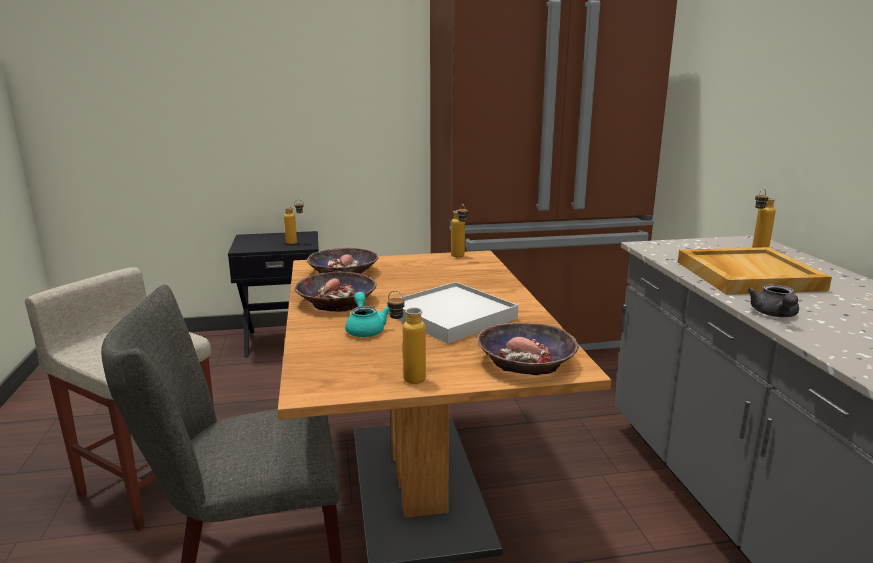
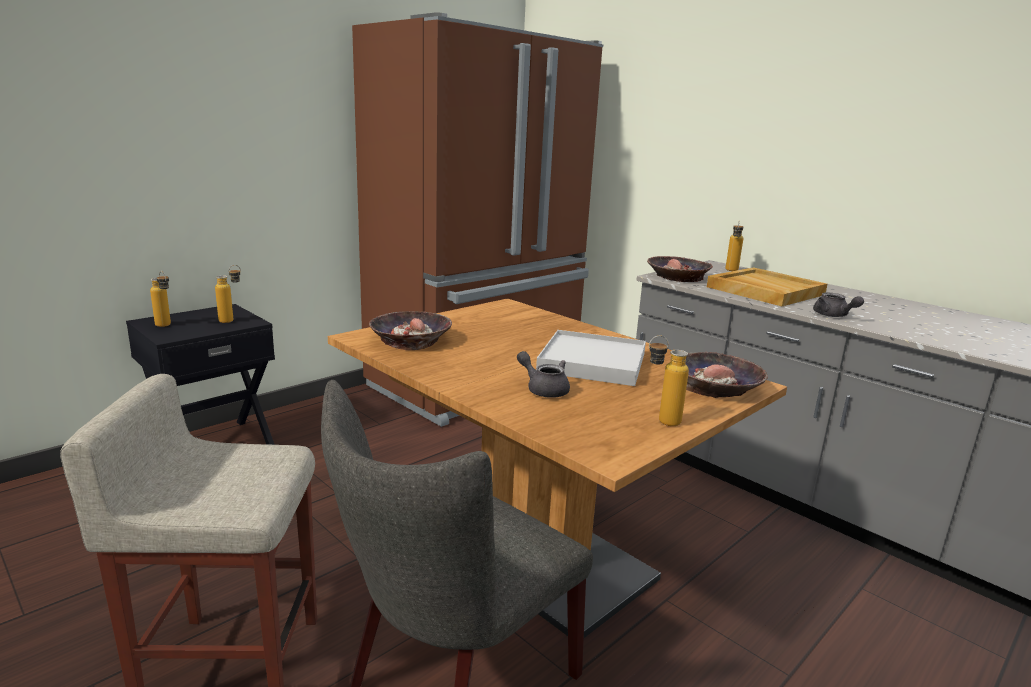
camera: 35 degrees left, 0 degrees up
(337, 301) = (464, 369): bowl -> bowl (678, 277)
(365, 329) = (544, 389): turquoise teapot -> grey teapot
(459, 257) = (494, 308): bottle -> bottle (165, 326)

